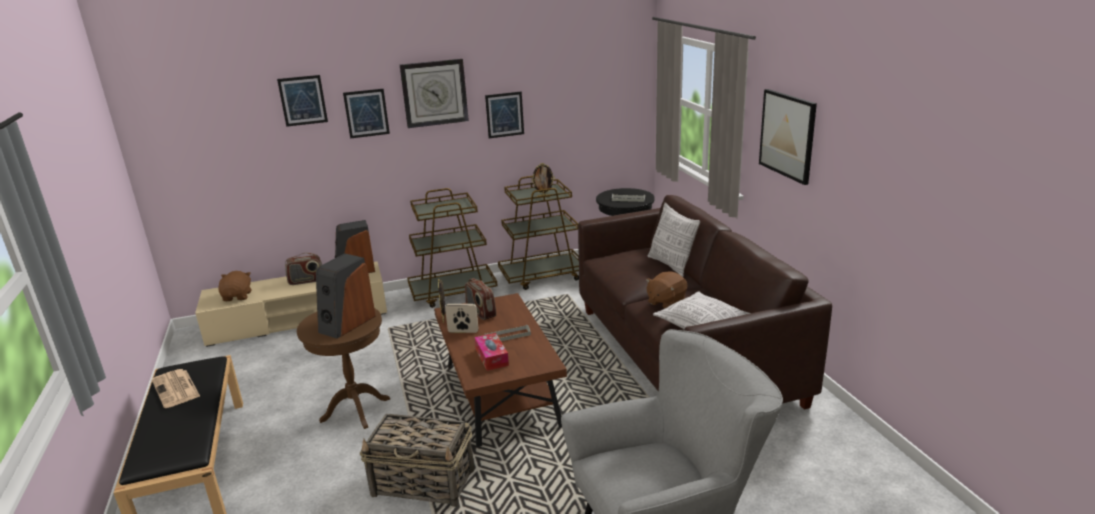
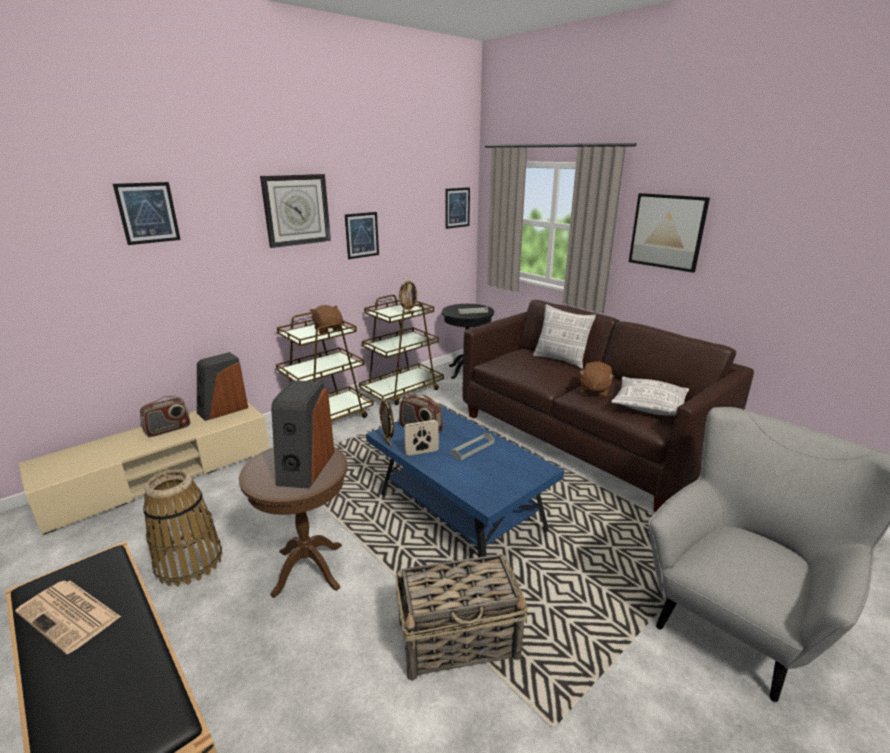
camera: 25 degrees left, 0 degrees up
(238, 296) = (81, 462): brown plush toy -> brown plush toy (328, 330)
(282, 386) = (190, 562): none -> basket
(366, 113) = (225, 230): picture -> picture (457, 207)
(491, 357) = (479, 474): tissue box -> none
(501, 396) = (459, 513): brown coffee table -> blue coffee table

